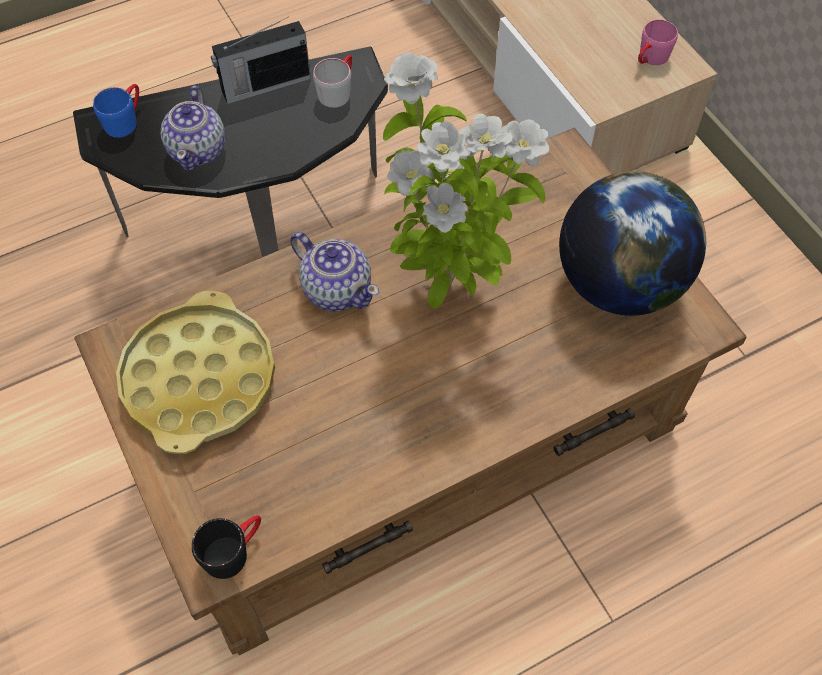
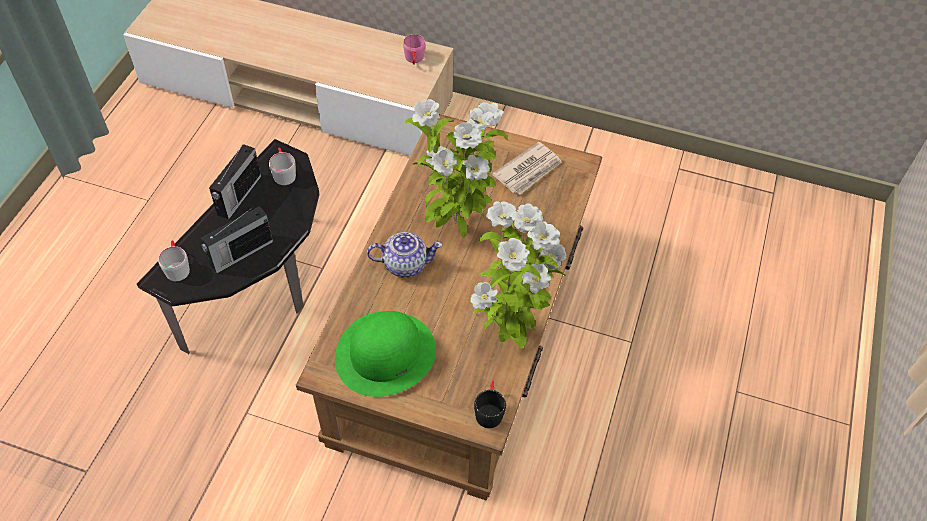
camera: 45 degrees left, 5 degrees down
(125, 120) = (177, 267): blue mug -> grey mug
(198, 149) = (240, 253): teapot -> radio
(199, 379) = (385, 353): yellow tray -> green hat
(361, 473) = (507, 334): none -> potted plant
(619, 284) = (528, 170): globe -> newspaper

